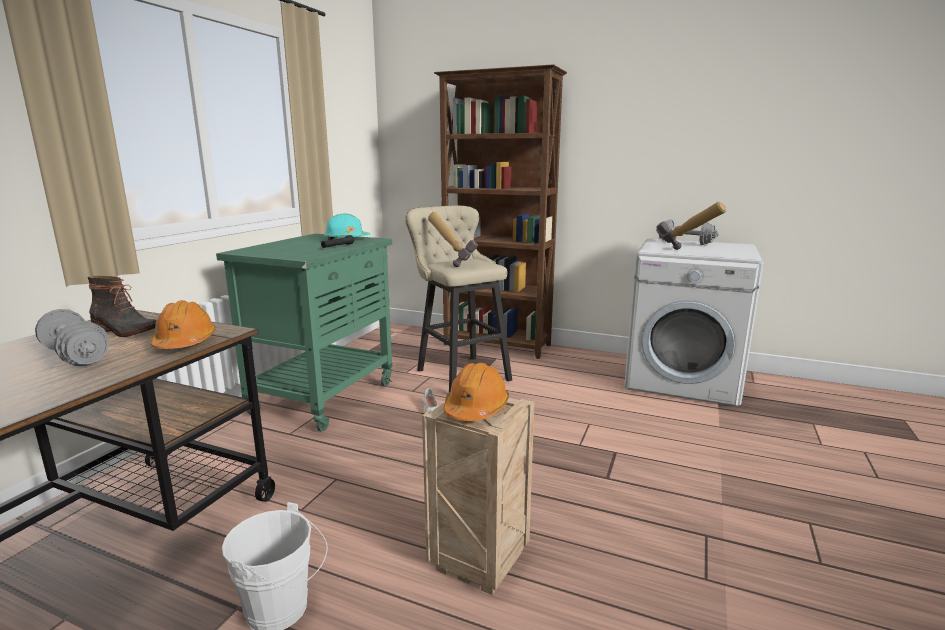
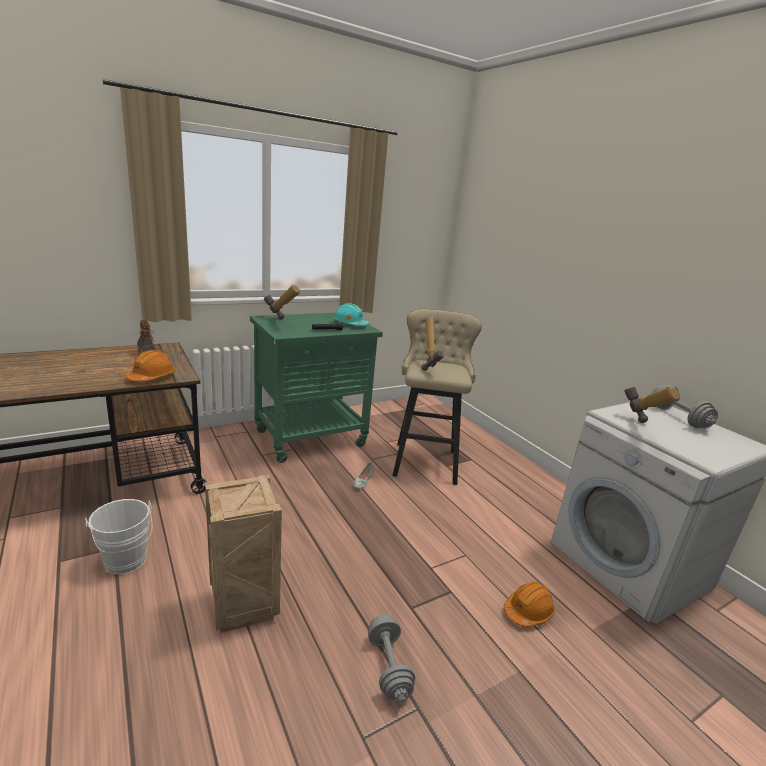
camera: 35 degrees right, 5 degrees up
(76, 356) = (101, 368): grey dumbbell -> grey dumbbell (388, 667)
(273, 251) = (280, 323): none -> hammer
(476, 408) = (239, 495): orange hard hat -> orange hard hat (528, 611)
(497, 345) = (489, 448): brown bookcase -> none

